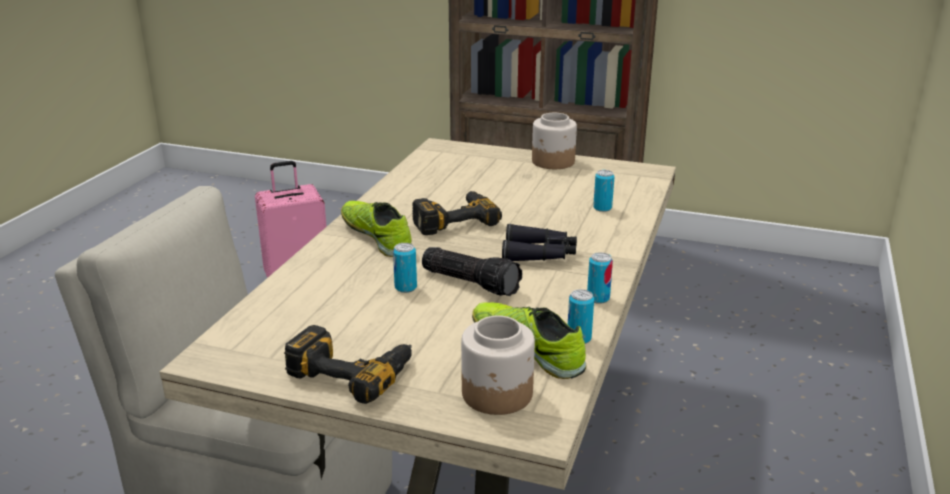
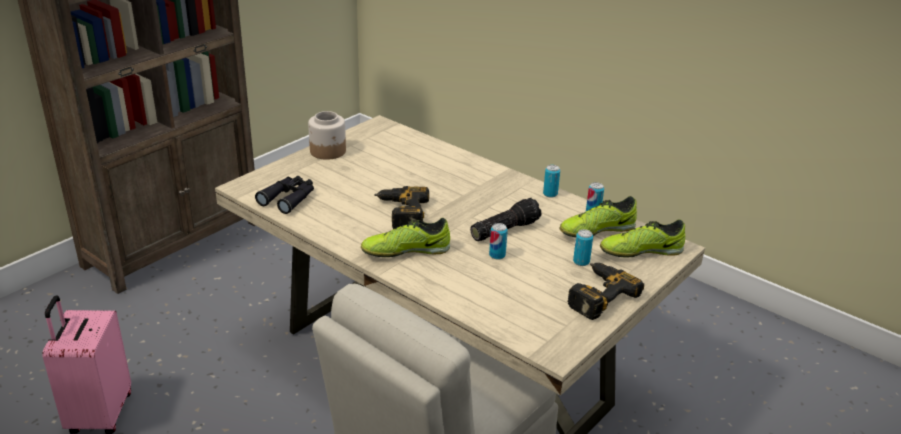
camera: 70 degrees left, 5 degrees up
(497, 394) = (640, 251): jar -> shoe
(540, 254) = (480, 196): black binoculars -> black binoculars (289, 198)
(602, 208) = (426, 157): can -> can (581, 261)

